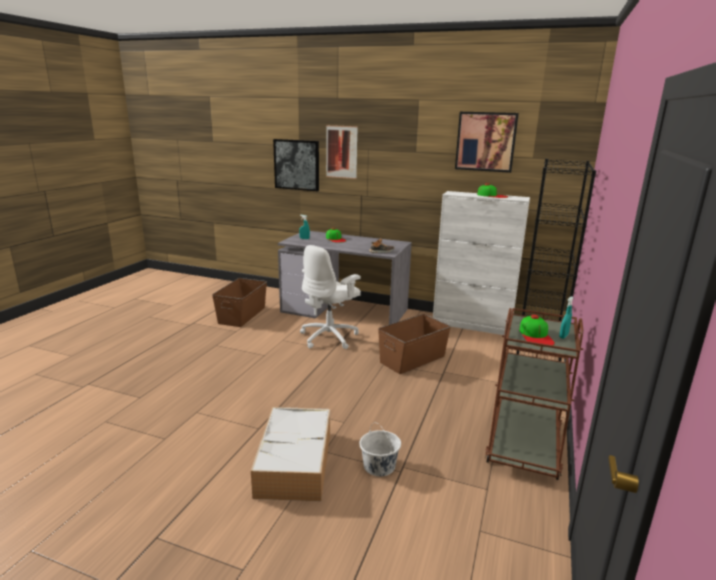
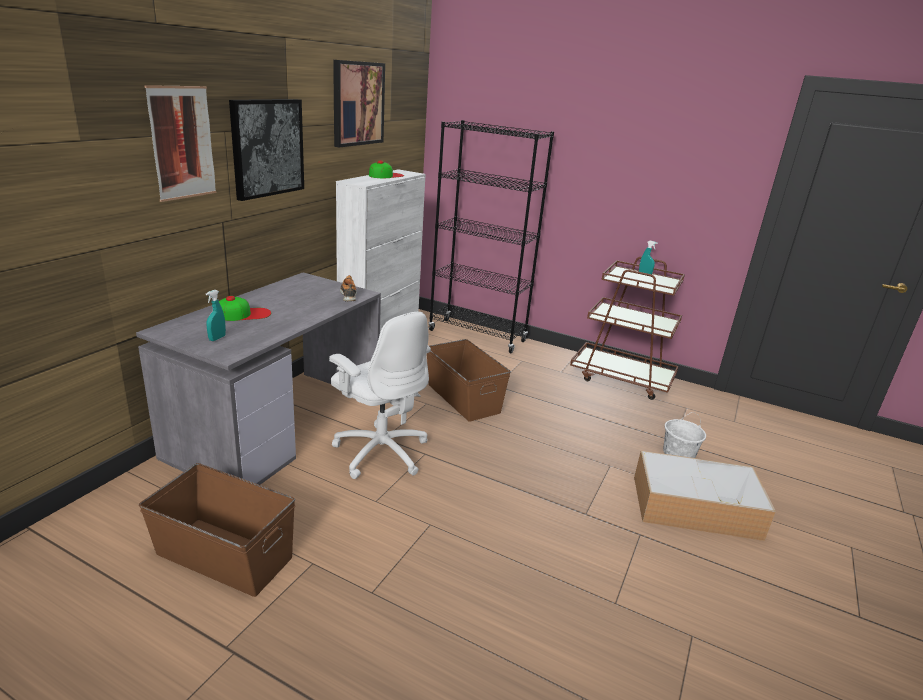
camera: 85 degrees left, 5 degrees up
(297, 165) = (86, 189): picture -> picture (267, 148)
(536, 336) = (648, 281): cap -> none

